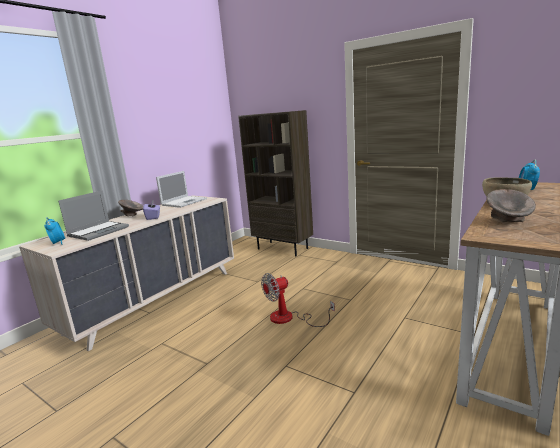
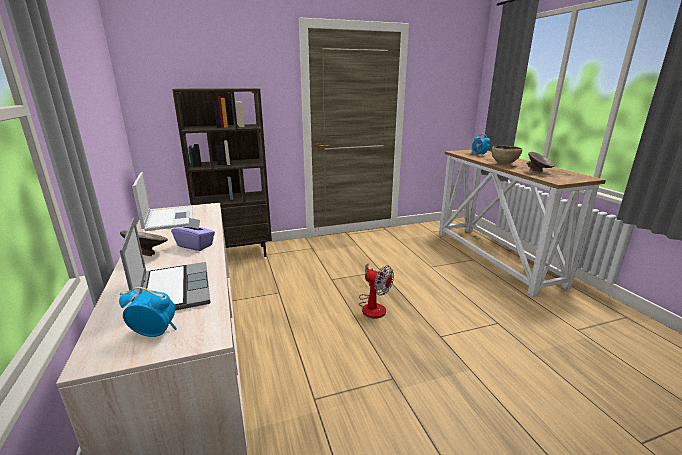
camera: 55 degrees left, 5 degrees up
(289, 318) = (373, 306): fan -> fan turned 60 degrees counterclockwise

